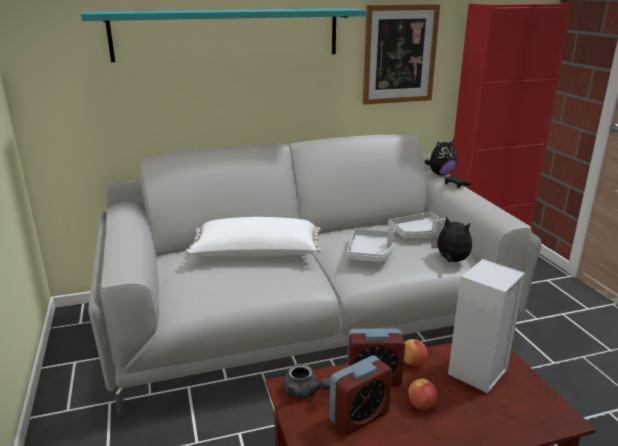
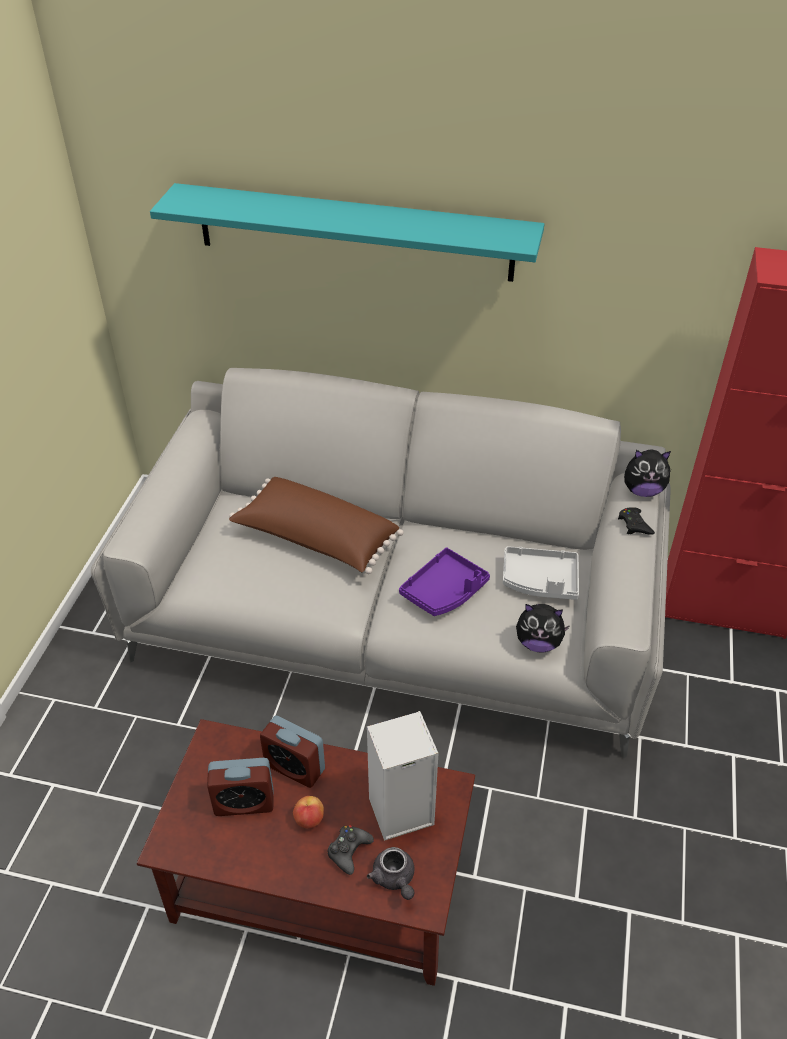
camera: 30 degrees right, 20 degrees up
(256, 255) = (315, 539): white pillow -> brown pillow
(304, 392) = (221, 751): grey teapot -> grey teapot (394, 879)
(371, 253) = (444, 591): grey tray -> purple tray
(399, 54) = (623, 298): picture -> none
(413, 362) = (349, 767): apple -> none
(451, 261) = (538, 643): plush toy -> plush toy turned 120 degrees clockwise
(472, 410) = (348, 851): none -> black game controller

